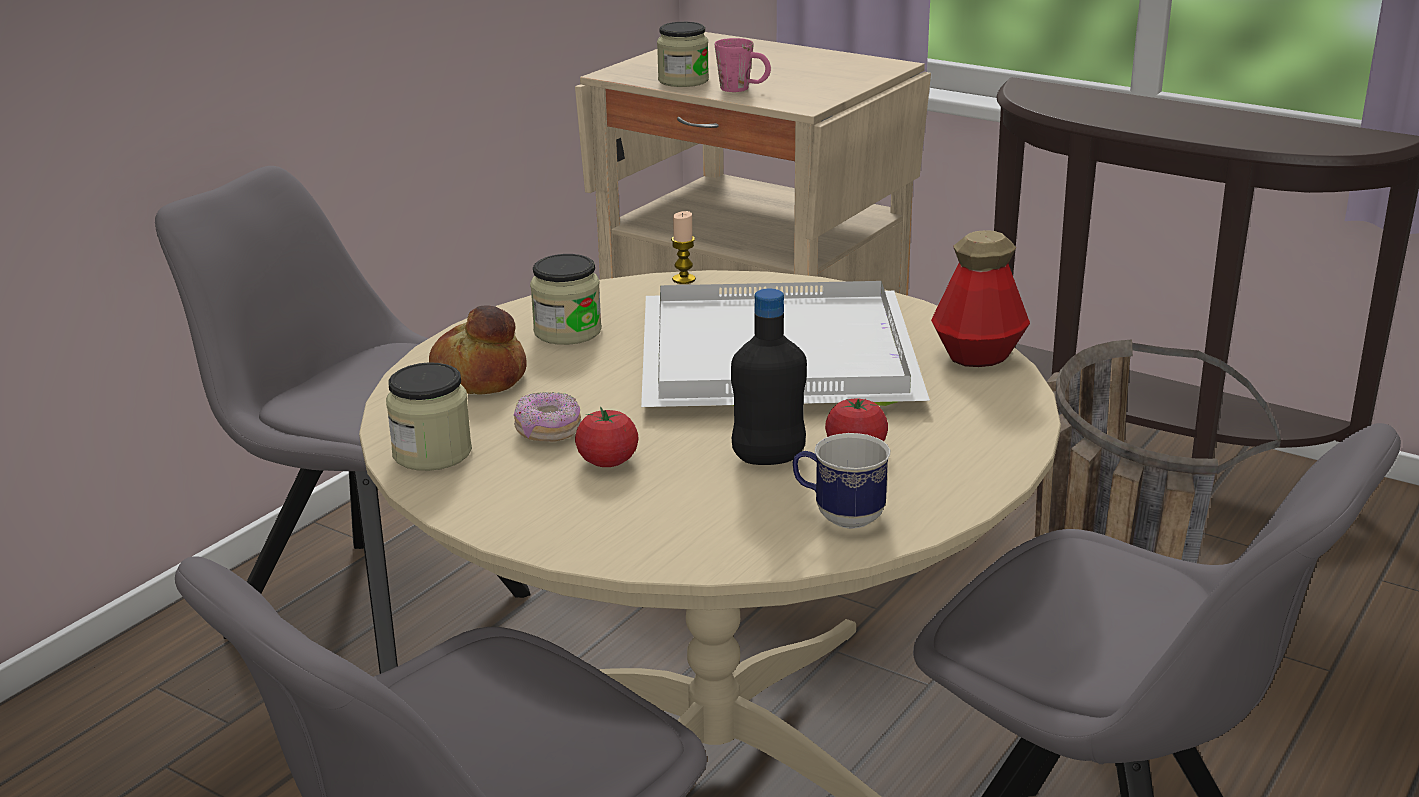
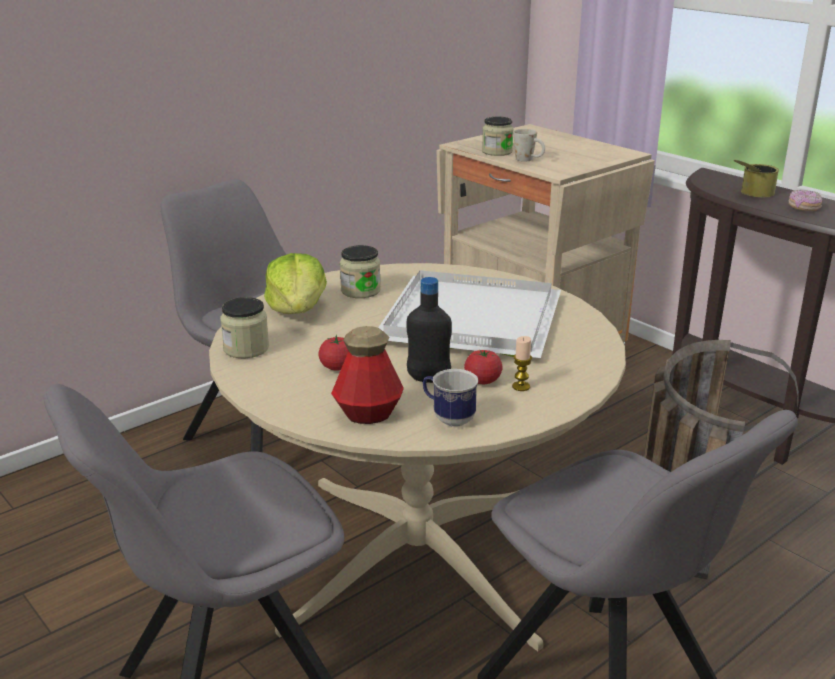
camera: 15 degrees right, 0 degrees up
(480, 376) = (297, 310): bread -> lettuce
(548, 431) = (315, 345): donut -> donut (803, 208)
(684, 279) = (444, 269): candle -> candle (521, 386)
(743, 89) = (529, 160): pink mug -> white mug
(978, 356) = (592, 335): bottle -> bottle (368, 414)
(1109, 111) = (751, 194): none -> can

